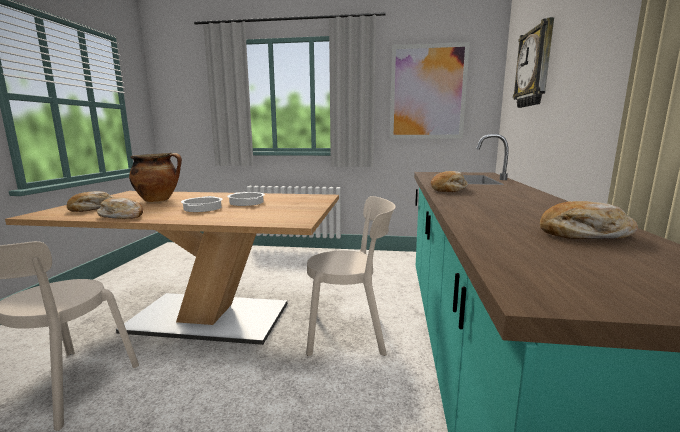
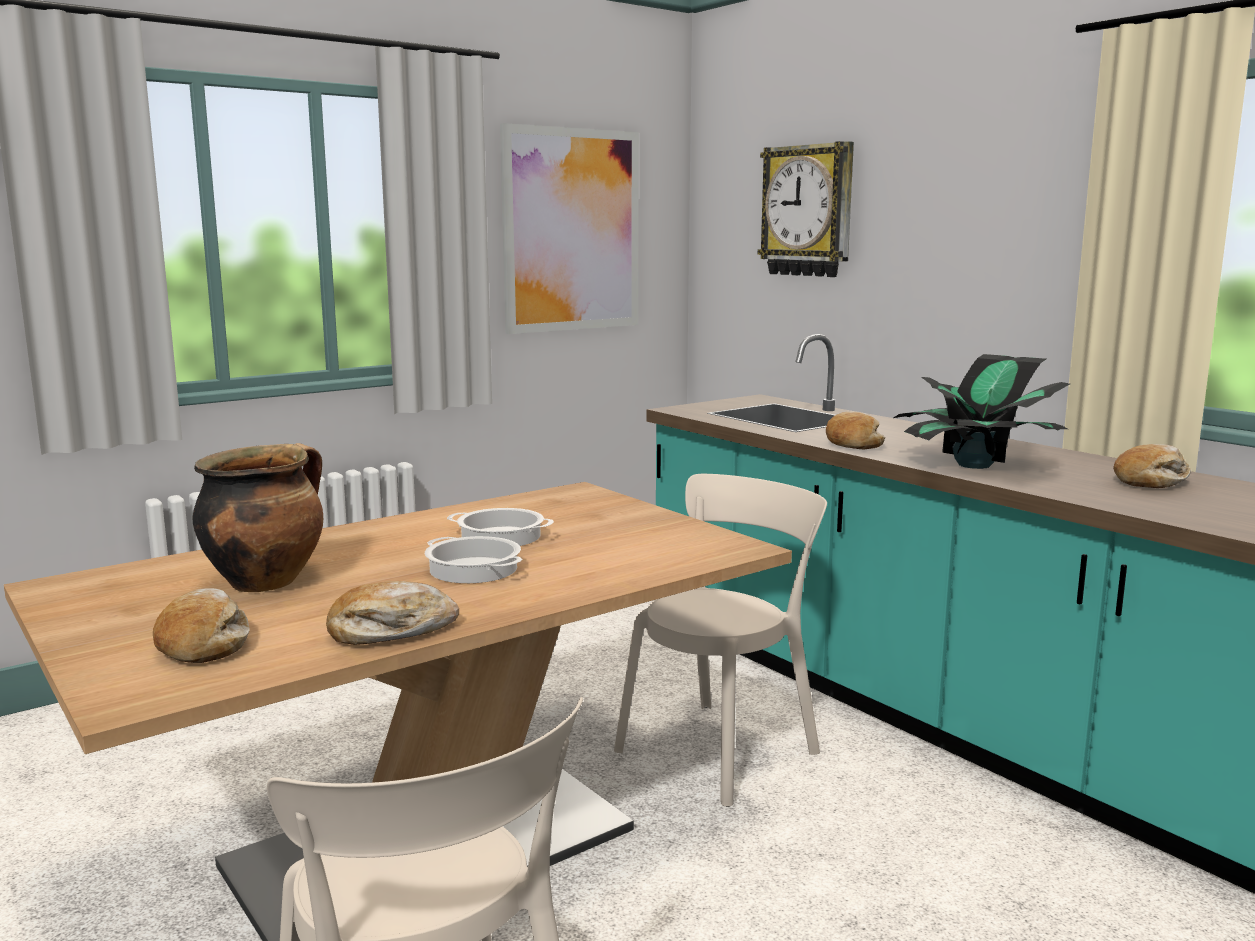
camera: 45 degrees left, 0 degrees up
(476, 206) = (976, 465): none -> potted plant

